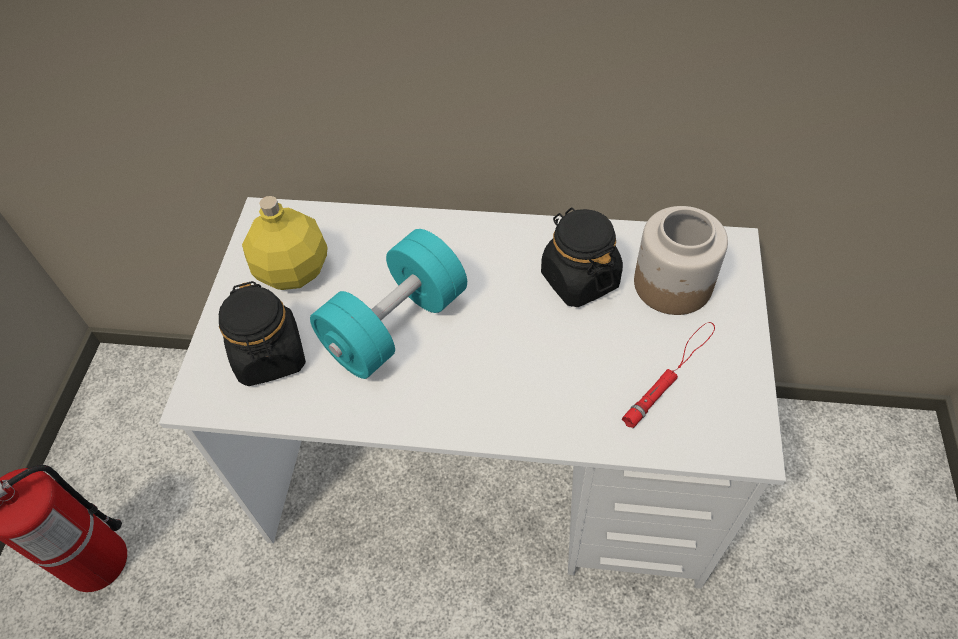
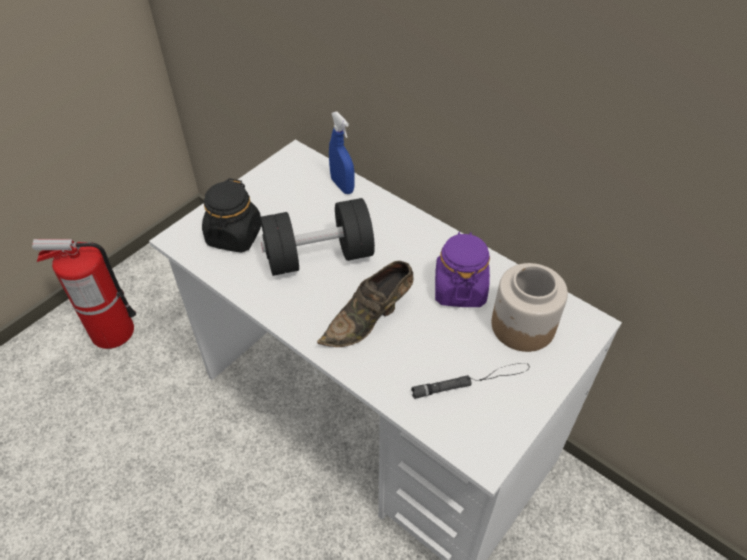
camera: 30 degrees right, 5 degrees down
(293, 270) = (286, 194): yellow bottle -> none
(353, 226) = (342, 186): none -> blue spray bottle
(395, 325) = (319, 256): turquoise dumbbell -> black dumbbell
(513, 367) = (370, 320): none -> brown shoe
(579, 279) = (459, 289): black jar -> purple jar
(671, 373) = (471, 381): red flashlight -> black flashlight

